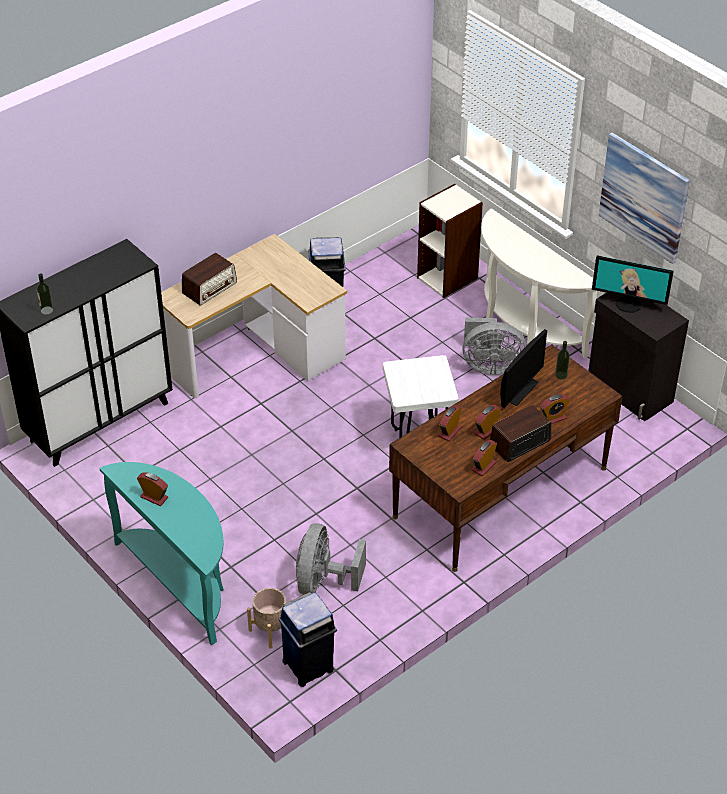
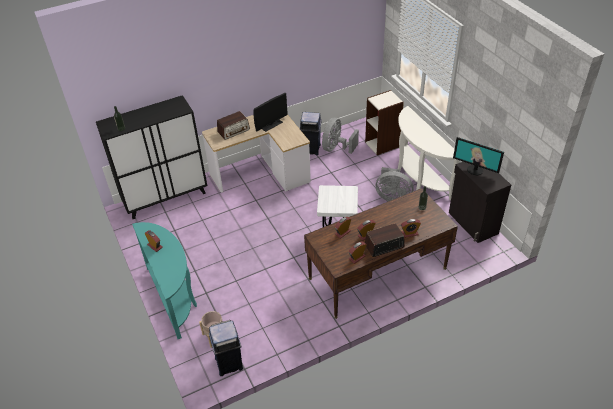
camera: 15 degrees right, 0 degrees up
(323, 582) = (255, 311): grey fan -> grey fan (336, 148)
(519, 390) = (393, 213): monitor -> monitor (271, 124)
(644, 197) = (491, 103): picture -> none

